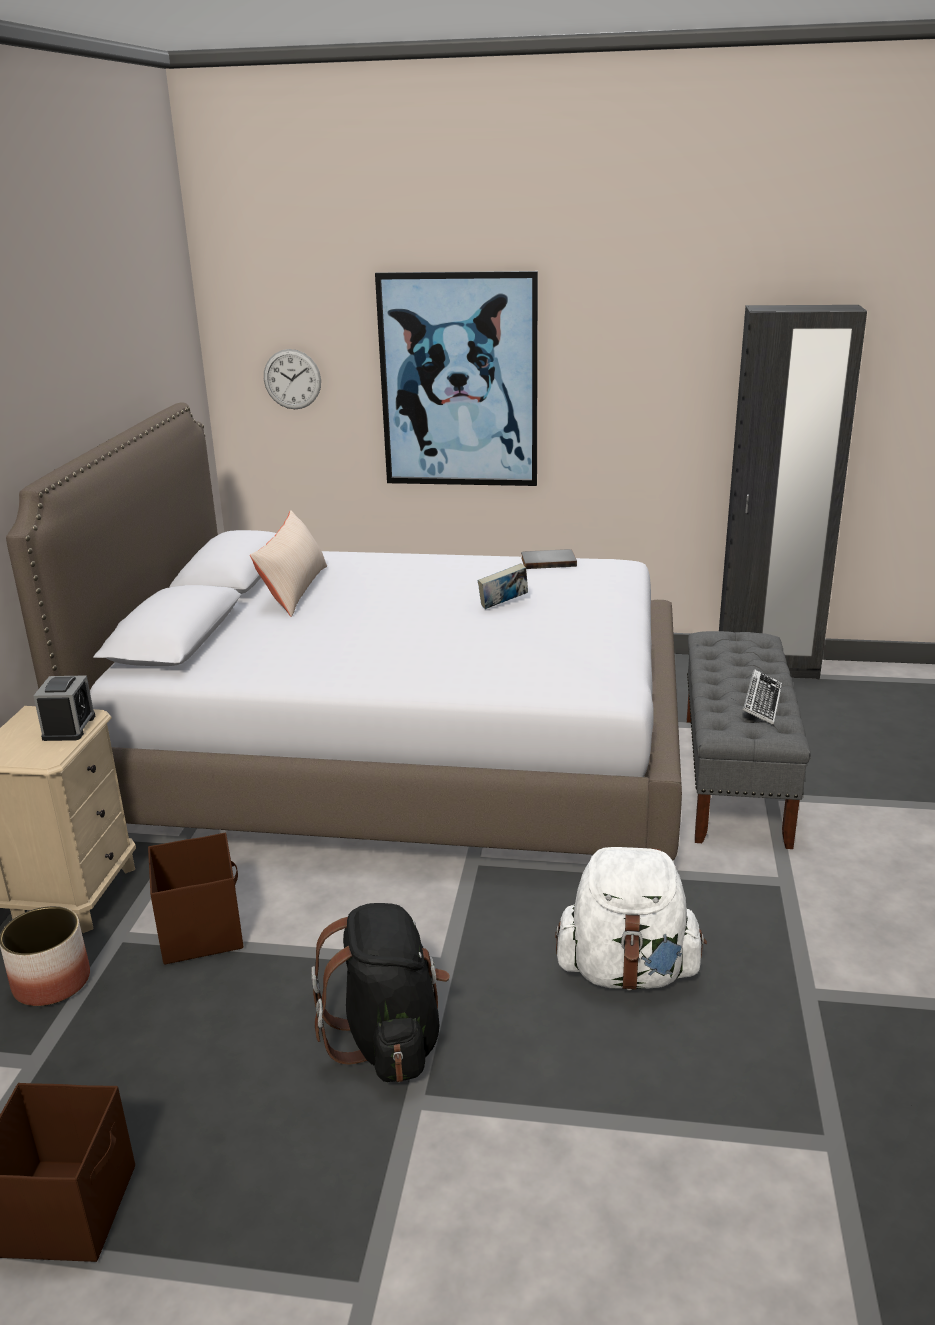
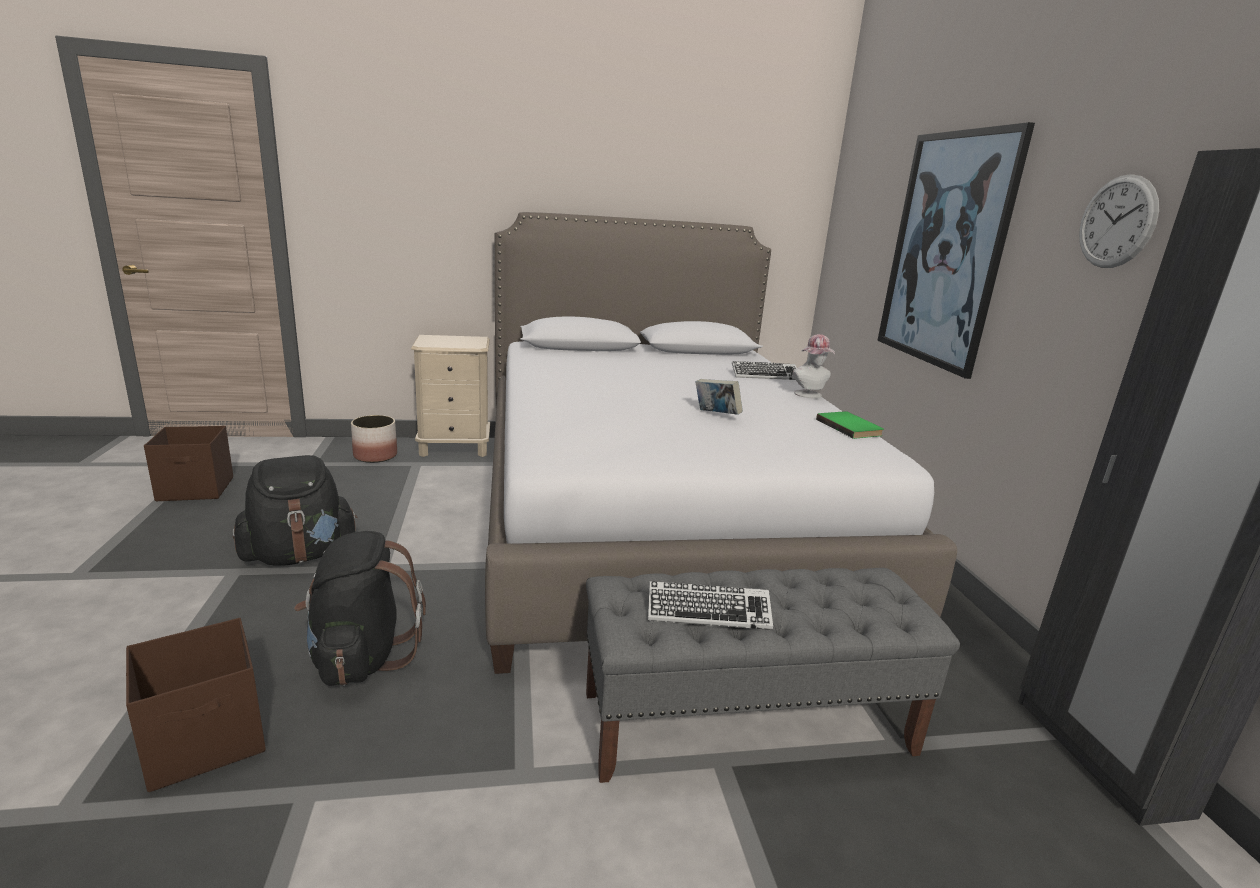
camera: 70 degrees right, 5 degrees down
(69, 727) = (461, 344): alarm clock -> none
(201, 930) = (421, 483): brown storage box -> brown storage box (207, 740)
(292, 379) = (859, 235): wall clock -> wall clock (1117, 222)
(294, 590) = (684, 362): beige pillow -> none
(371, 562) = (765, 375): none -> keyboard
(449, 557) = (810, 395): none -> hat
(548, 561) = (850, 427): grey book -> green book
(627, 971) = (361, 656): white backpack -> black backpack

